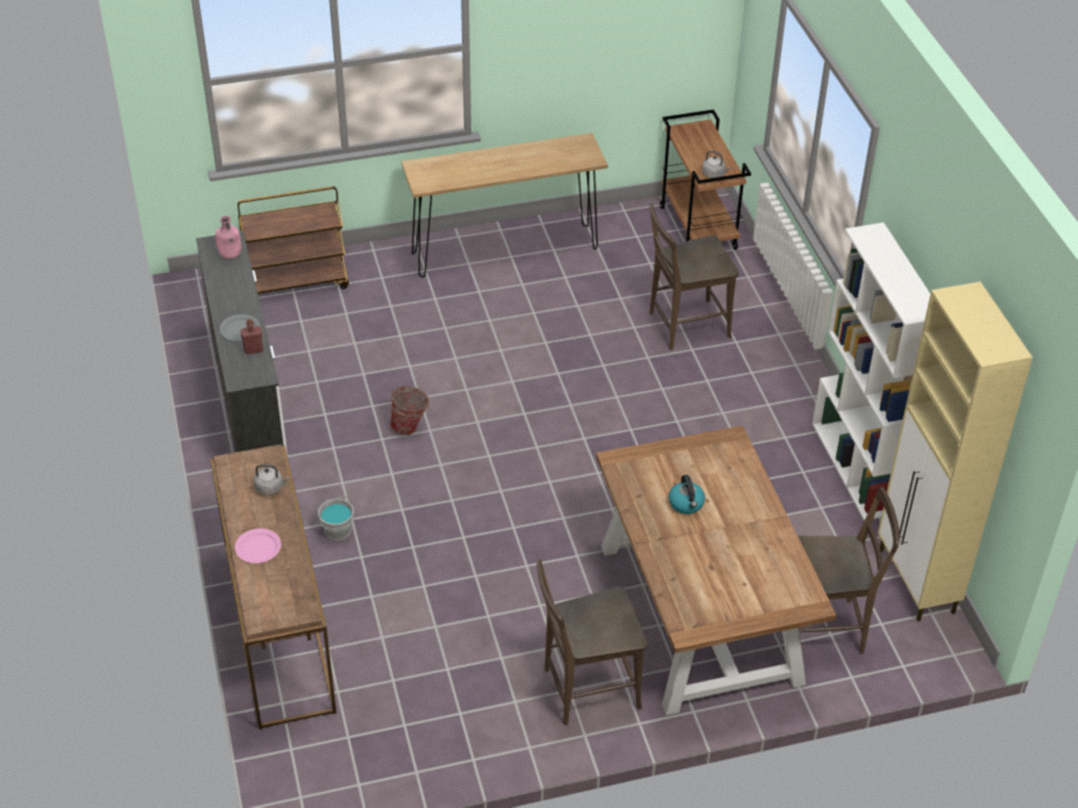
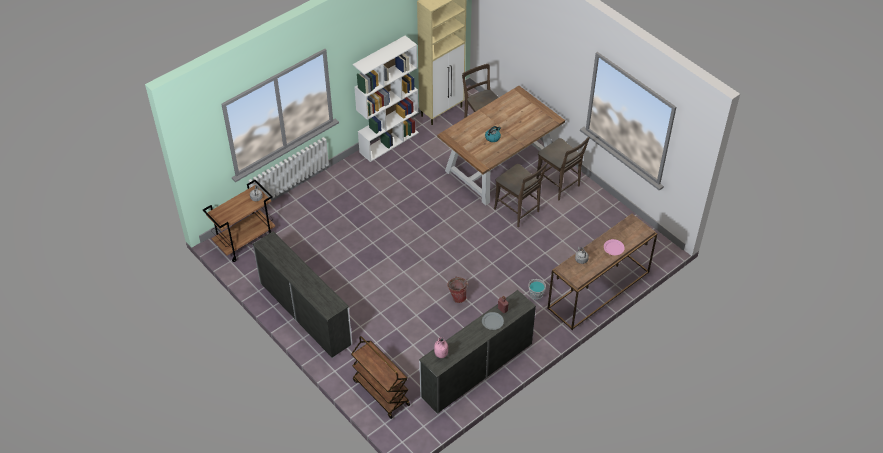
camera: 115 degrees left, 5 degrees up
(504, 251) = (305, 313): brown console table -> white dresser
(685, 326) = (327, 222): brown chair -> brown chair (518, 211)

